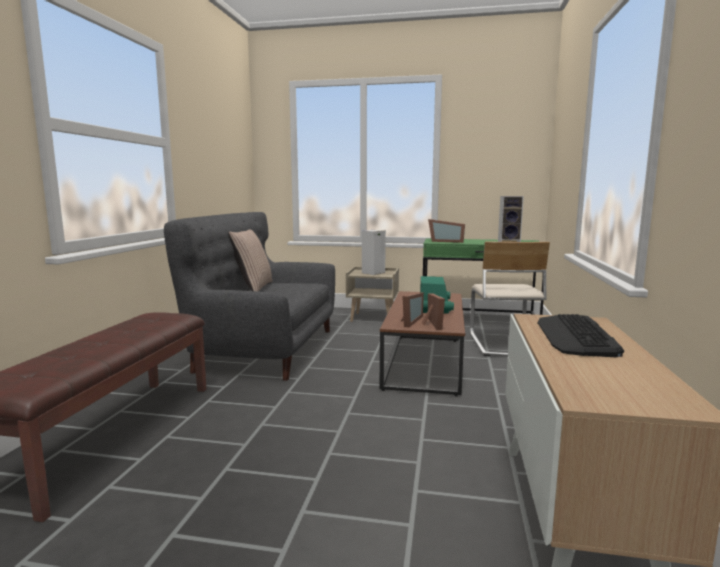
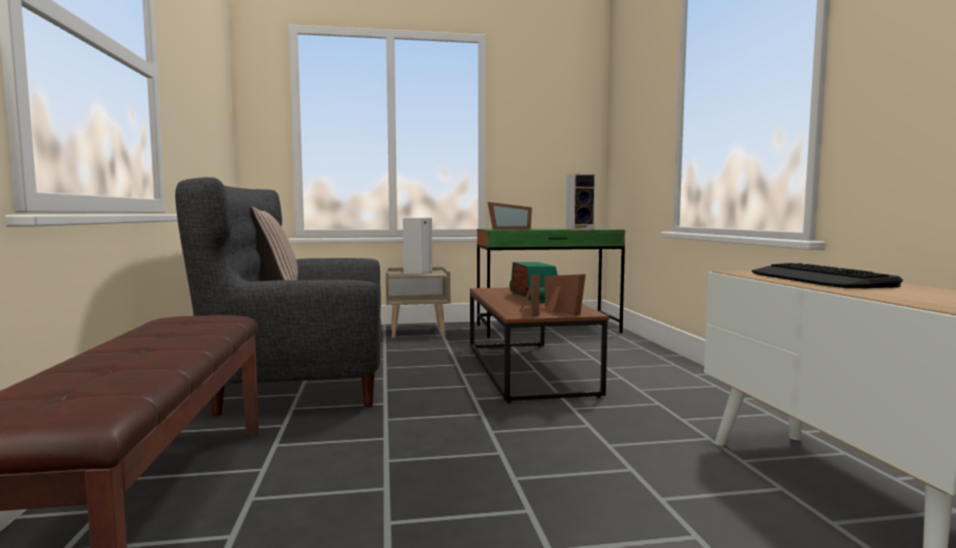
camera: 20 degrees left, 5 degrees down
(504, 345) = (595, 345): beige chair -> none

